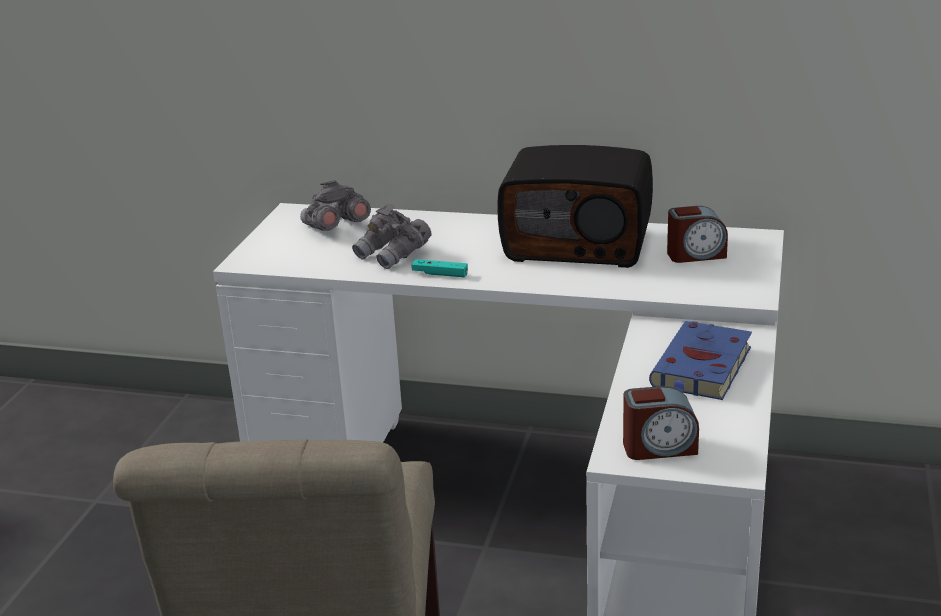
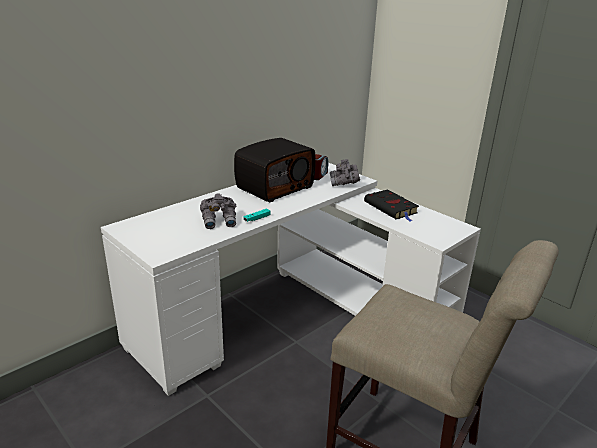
camera: 60 degrees left, 0 degrees up
(335, 228) = (163, 224): grey binoculars -> grey binoculars (344, 183)
(659, 447) = (439, 233): alarm clock -> none
(701, 369) = (391, 208): blue book -> black book

